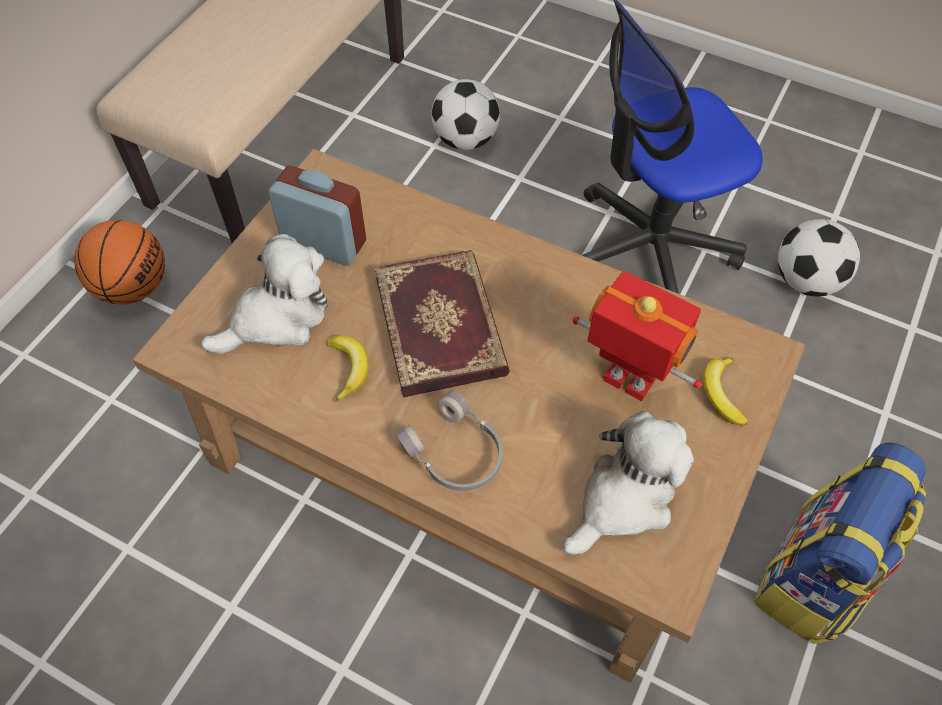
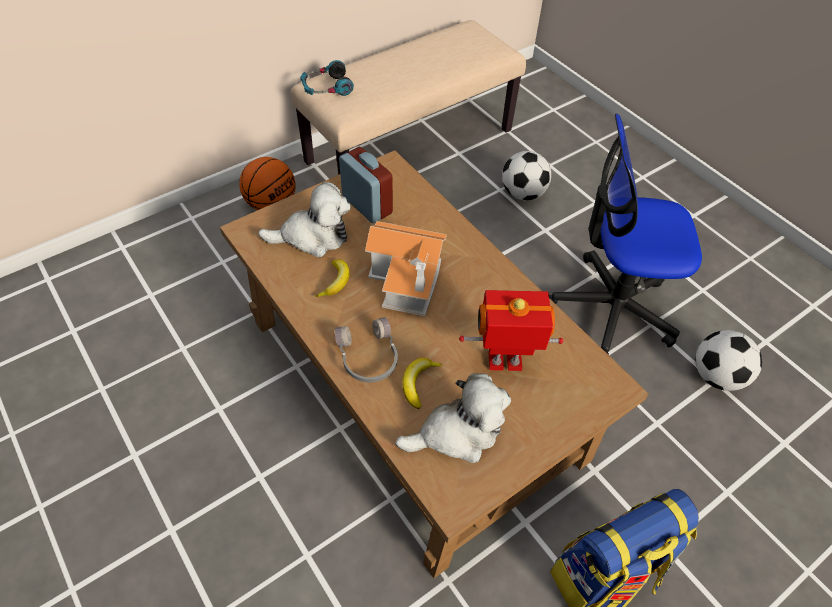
camera: 25 degrees right, 5 degrees down
(154, 90) = (326, 88): none -> headphones
(442, 325) = (408, 280): book -> toy house
(627, 383) = (505, 363): toy robot -> toy robot turned 60 degrees counterclockwise
(721, 394) = (566, 398): banana -> banana (418, 383)

